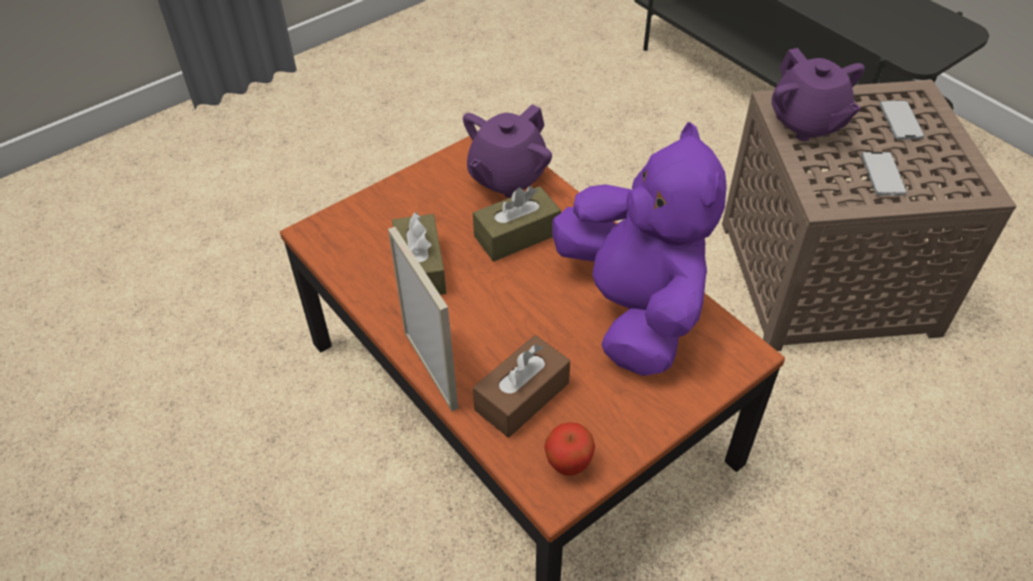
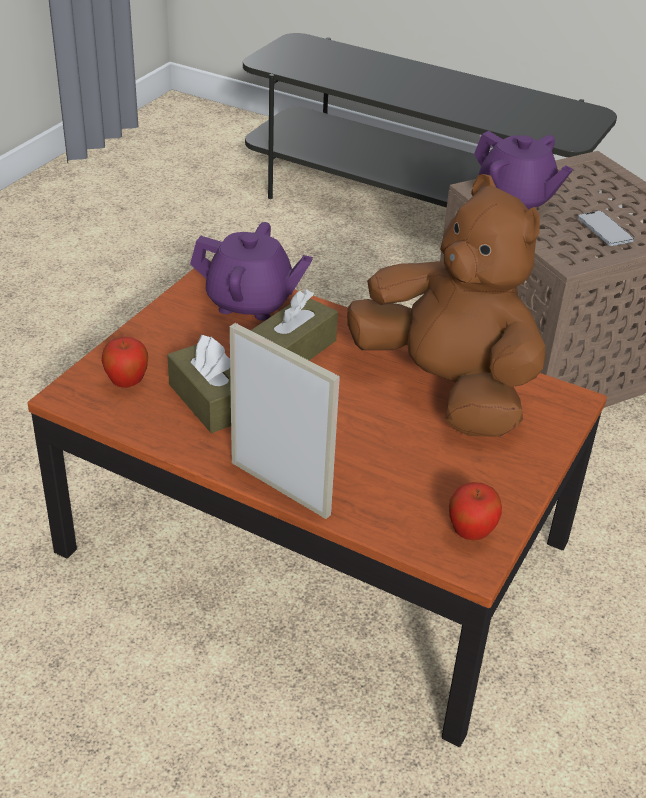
camera: 25 degrees left, 10 degrees down
(363, 233) = (127, 383): none -> apple
(507, 177) = (250, 303): purple teapot -> purple teapot turned 90 degrees counterclockwise
(522, 396) = (388, 487): brown tissue box -> none
(632, 308) = (446, 388): purple plush toy -> brown plush toy
(900, 121) = (592, 186): phone -> none

